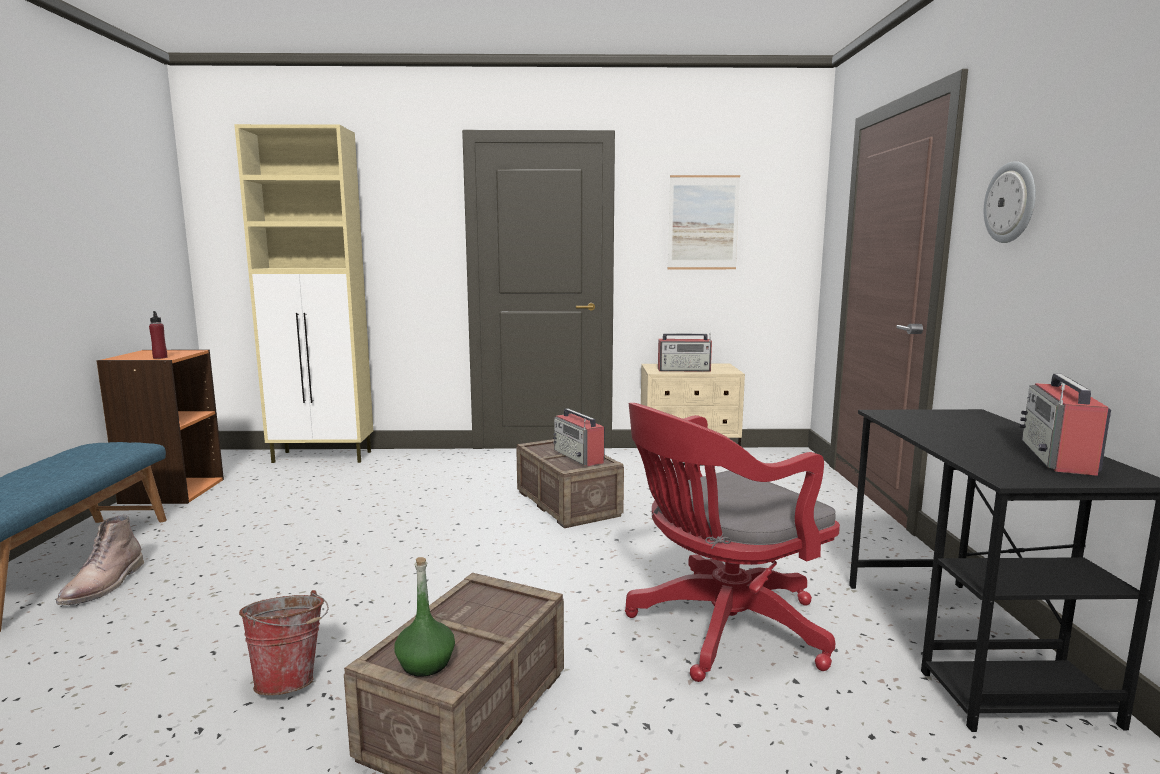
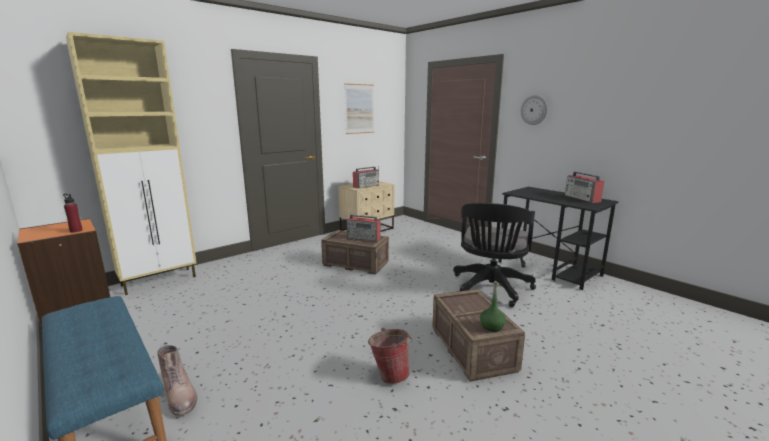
camera: 40 degrees left, 5 degrees up
(720, 629) = (490, 289): red office chair -> black office chair

